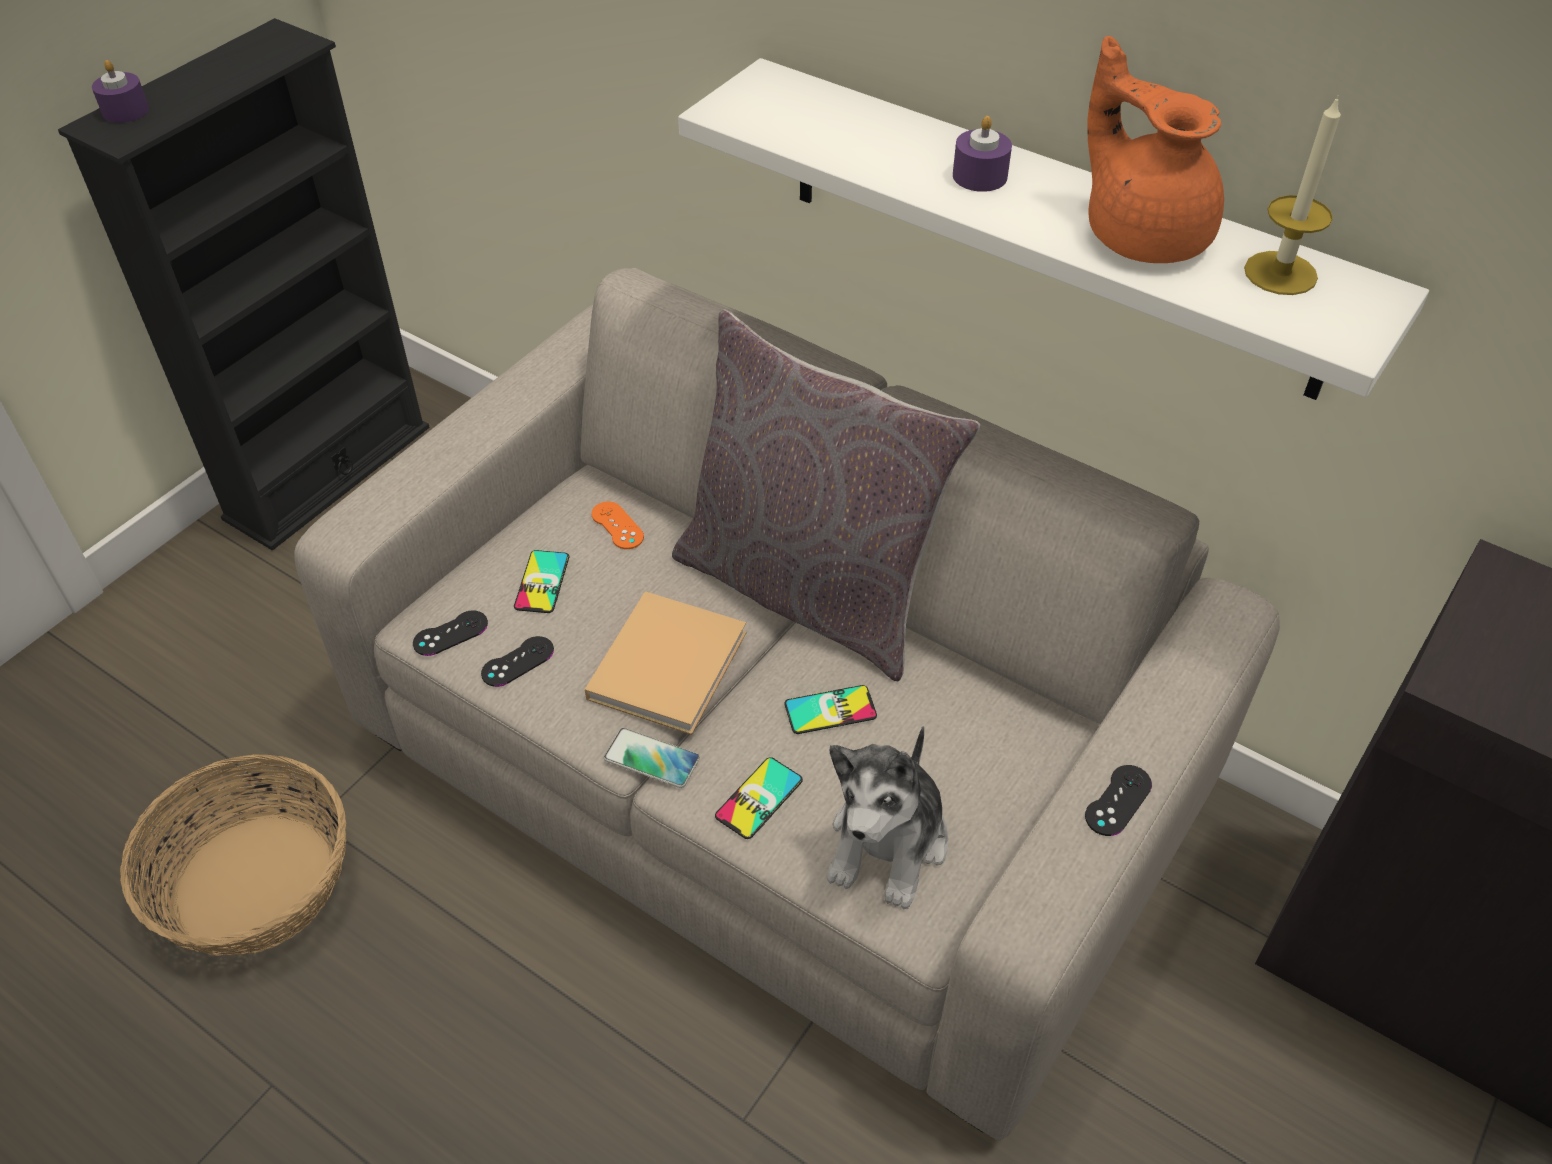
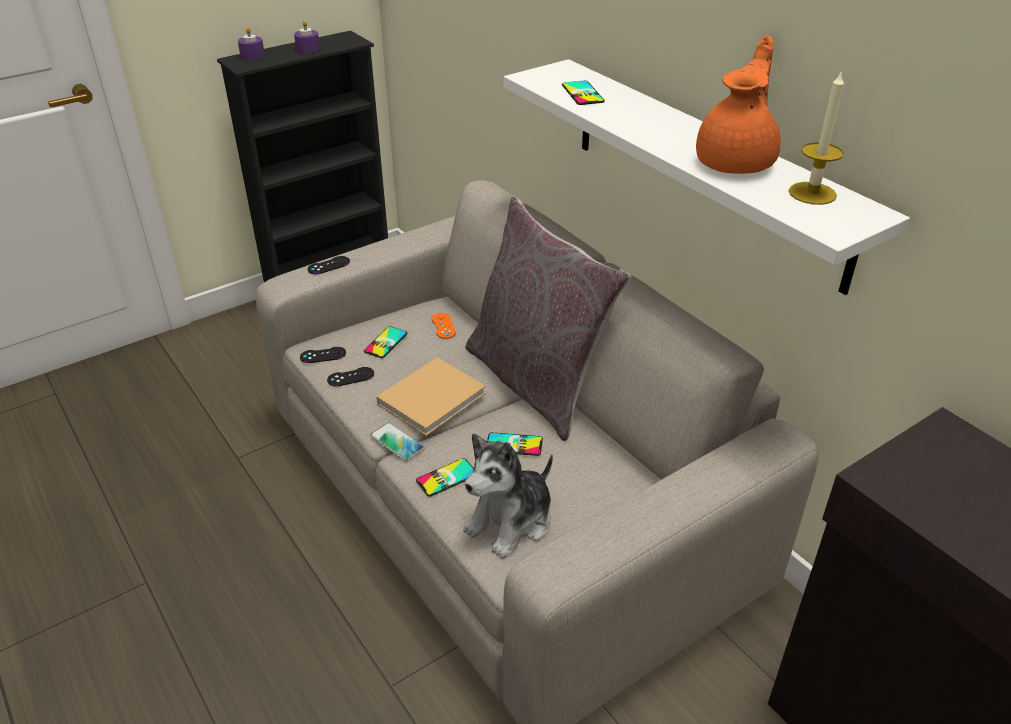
camera: 20 degrees right, 10 degrees down
(255, 882) = (191, 479): basket -> none
(830, 132) = (582, 93): none -> phone
(979, 176) = (655, 123): purple candle -> purple candle (308, 49)
(1118, 800) = (648, 520): black game controller -> black game controller (328, 265)
(1143, 233) = (737, 162): orange teapot -> orange teapot turned 45 degrees clockwise

